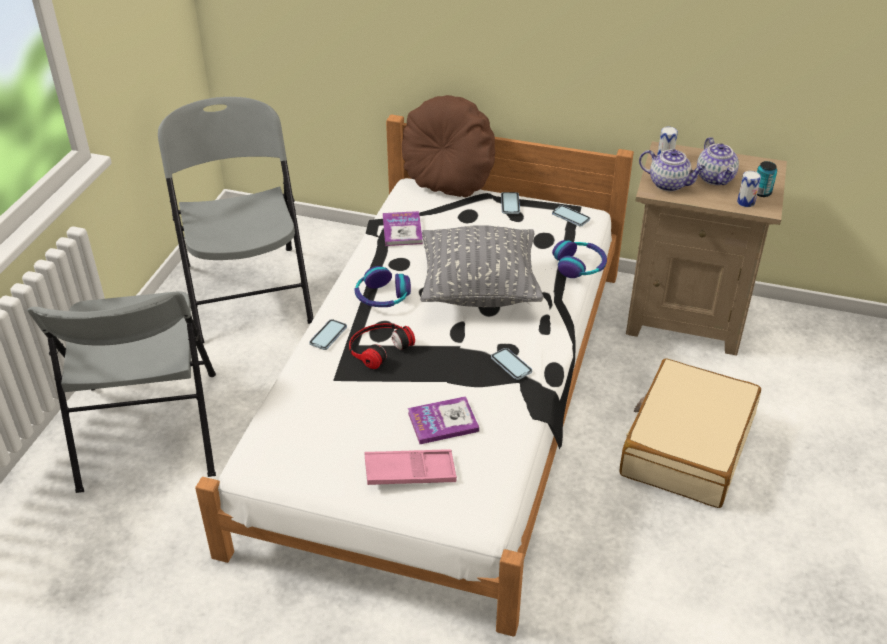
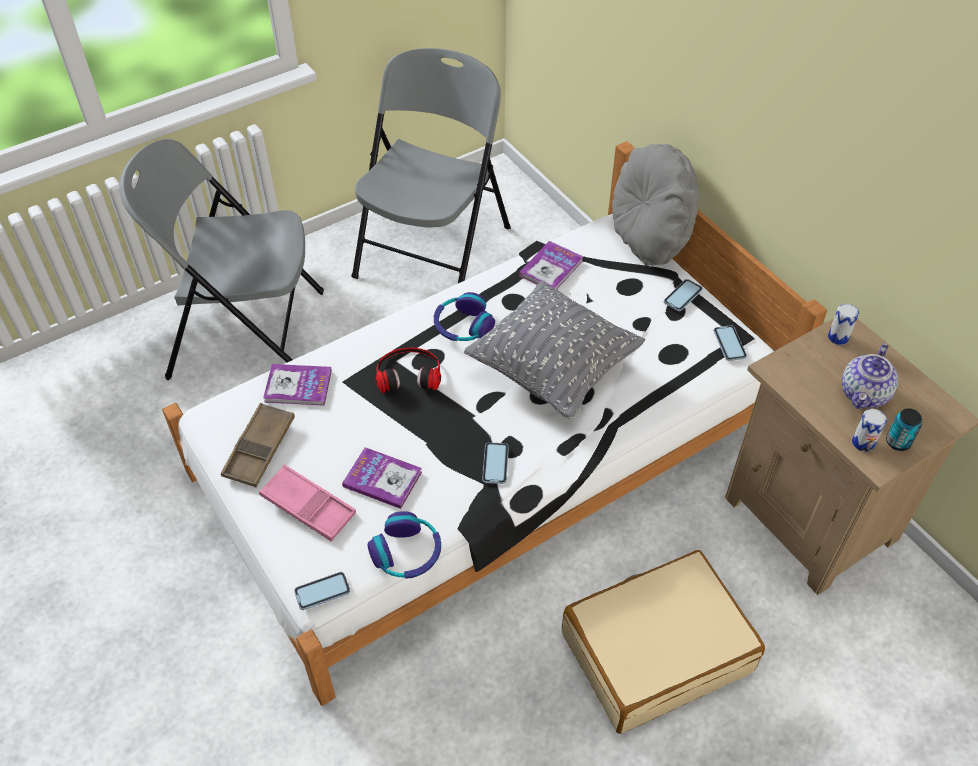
camera: 40 degrees right, 10 degrees up
(149, 430) = (247, 333): grey chair -> grey chair turned 60 degrees clockwise
(301, 402) = (298, 386): none -> book
(323, 460) = (259, 449): none -> brown tray
(328, 335) = (382, 337): phone -> phone (322, 592)
(448, 185) = (648, 242): brown pillow -> grey pillow
(579, 266) = (676, 402): headphones -> headphones (407, 553)
(669, 184) = (802, 372): teapot -> none

